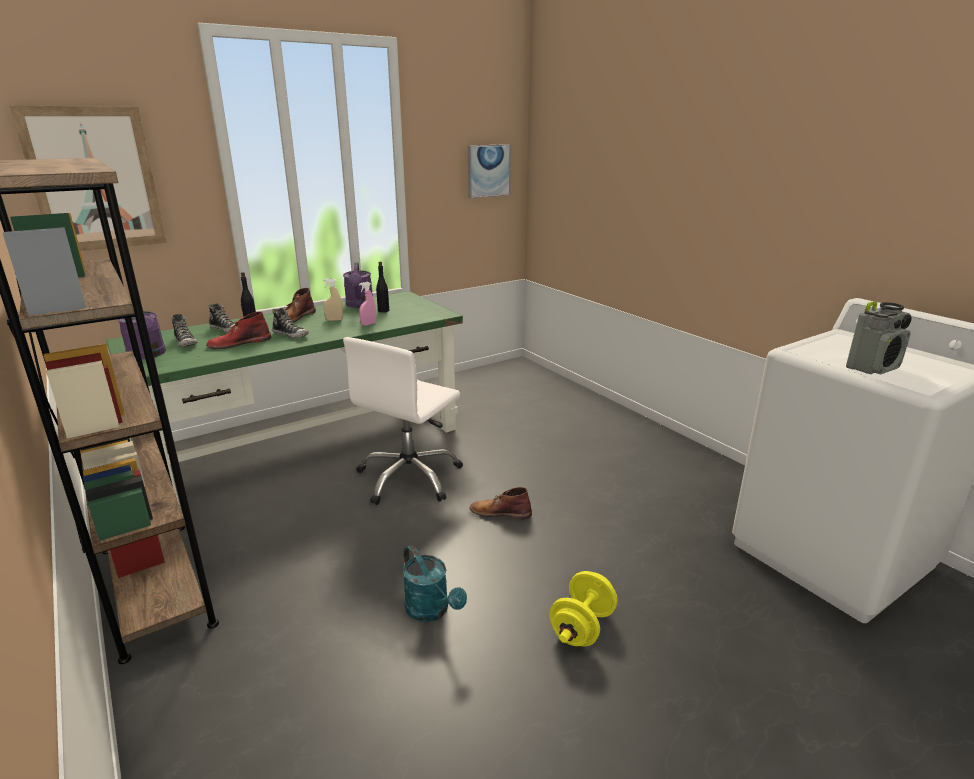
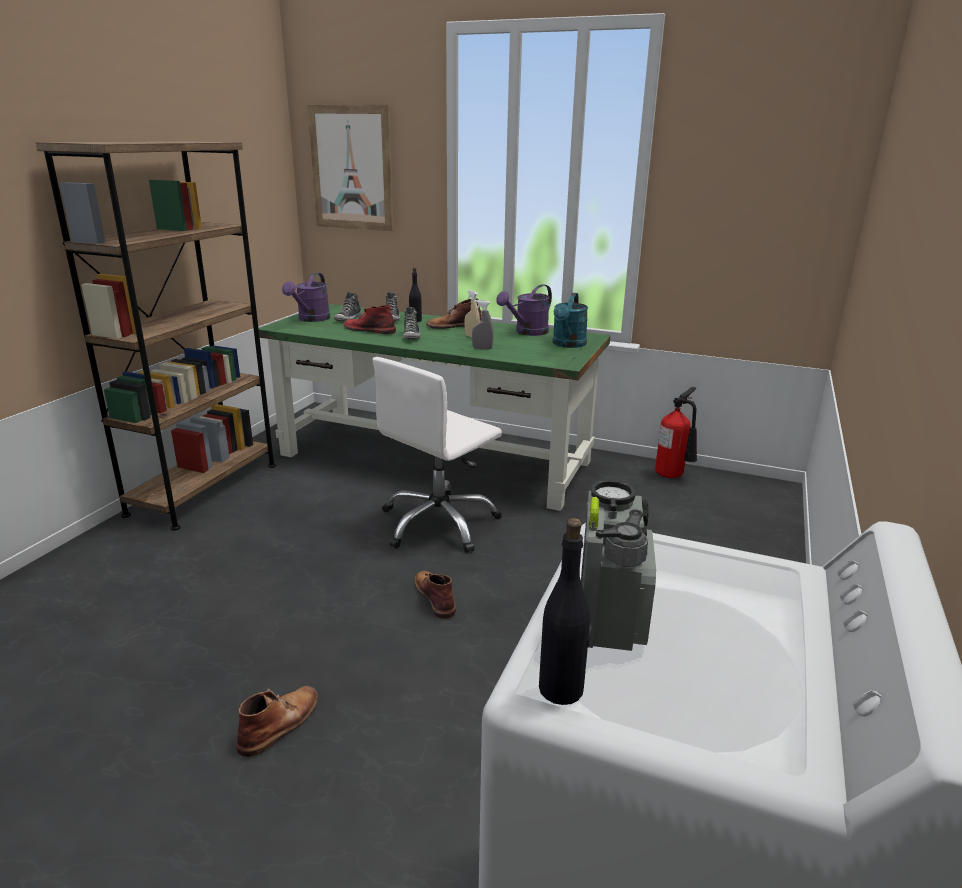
camera: 55 degrees right, 0 degrees up
(368, 324) = (482, 348): pink spray bottle -> grey spray bottle
(383, 310) = (530, 343): black bottle -> black bottle (562, 689)
(410, 478) = (439, 523): white office chair -> white office chair turned 45 degrees counterclockwise
(432, 611) = (248, 617): turquoise watering can -> turquoise watering can (568, 345)
(466, 381) = (673, 476): none -> fire extinguisher
(488, 171) = (786, 197): picture -> none
(582, 627) = (281, 723): yellow dumbbell -> brown boot
(873, 367) = (610, 619): radio -> radio turned 105 degrees counterclockwise

